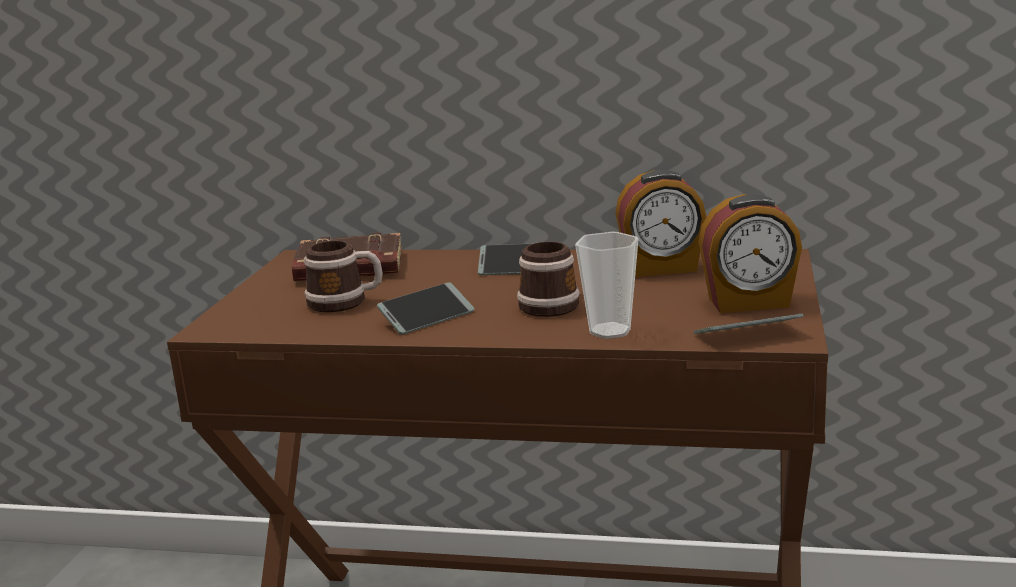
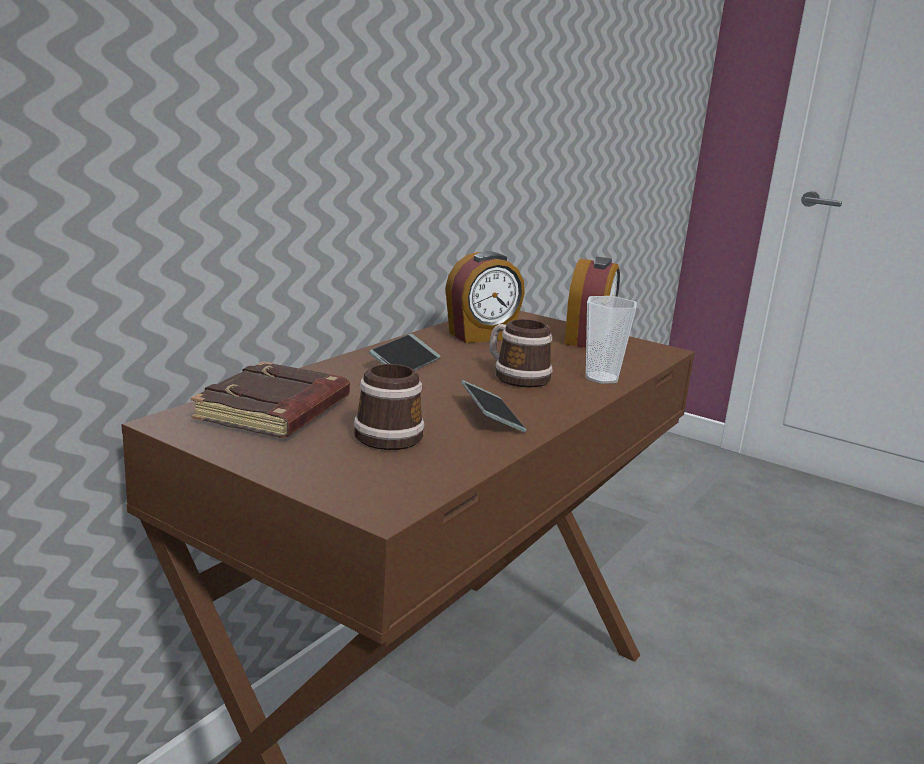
camera: 70 degrees left, 0 degrees up
(661, 268) = (481, 336): alarm clock -> alarm clock turned 45 degrees clockwise
(747, 335) = (648, 355): phone -> none

